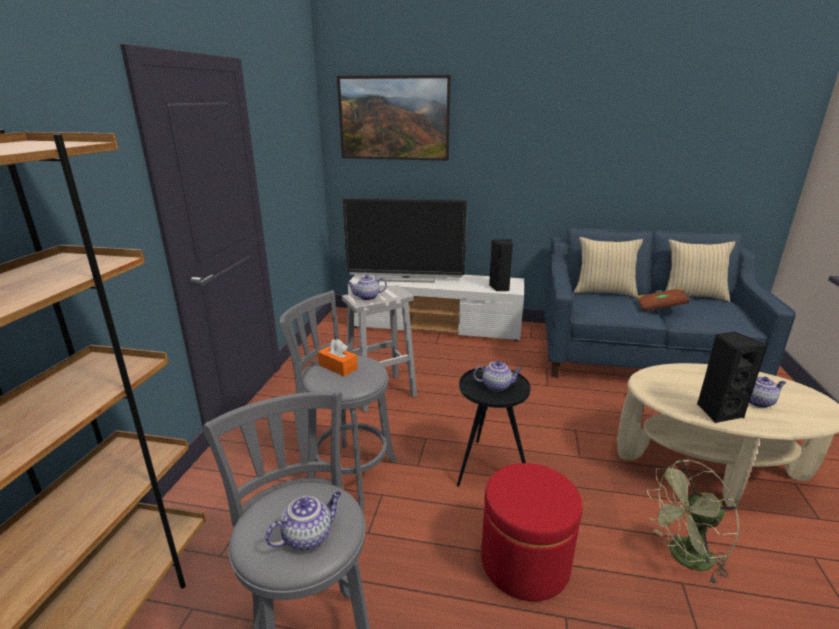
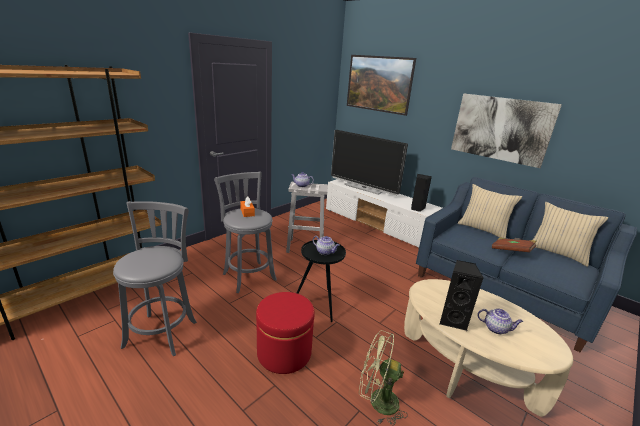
camera: 30 degrees right, 0 degrees up
(308, 536) = (144, 265): teapot -> none
(584, 160) = (500, 129): none -> picture

